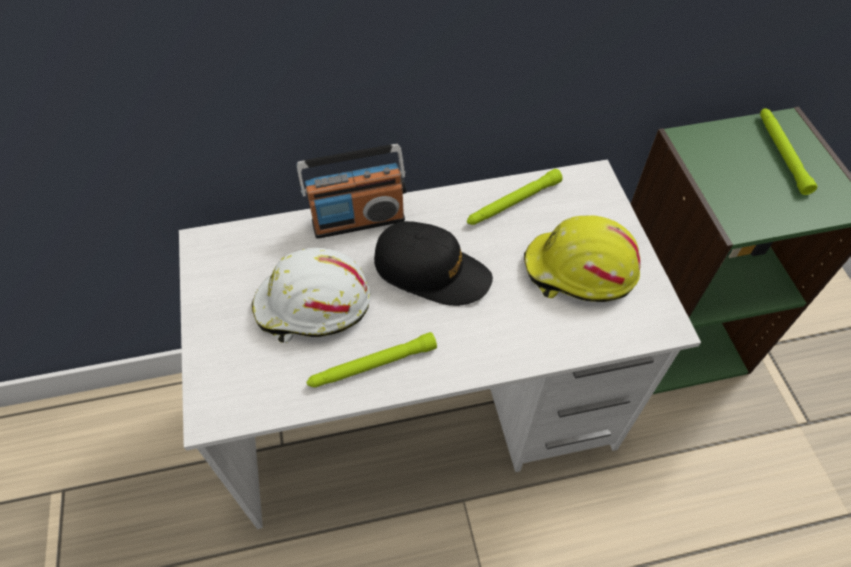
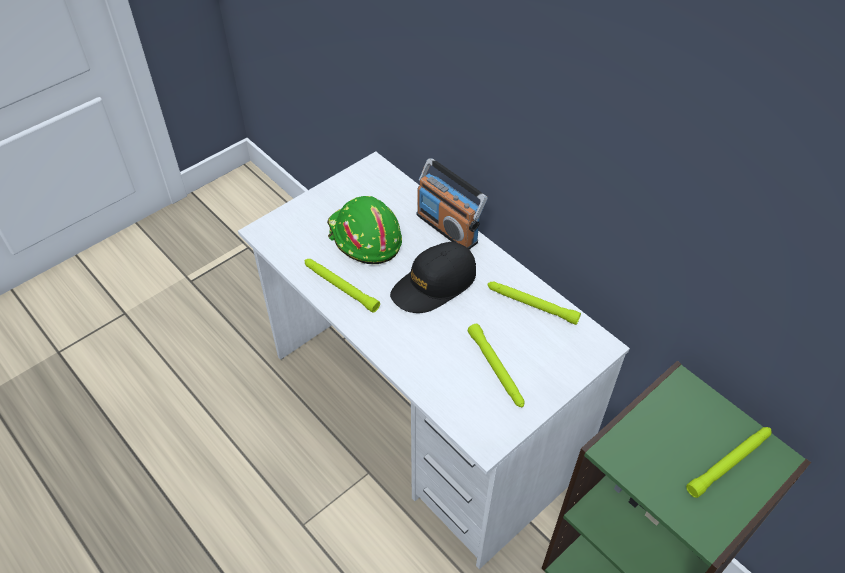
camera: 60 degrees right, 5 degrees down
(313, 306) = (364, 238): white hard hat -> green hard hat
(432, 271) = (434, 285): black cap -> black cap turned 60 degrees clockwise
(579, 272) = (496, 369): yellow hard hat -> green flashlight

